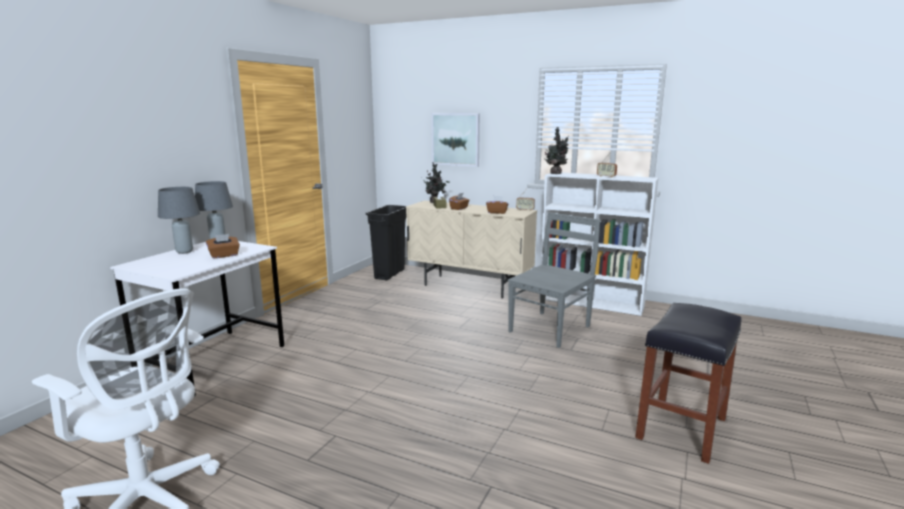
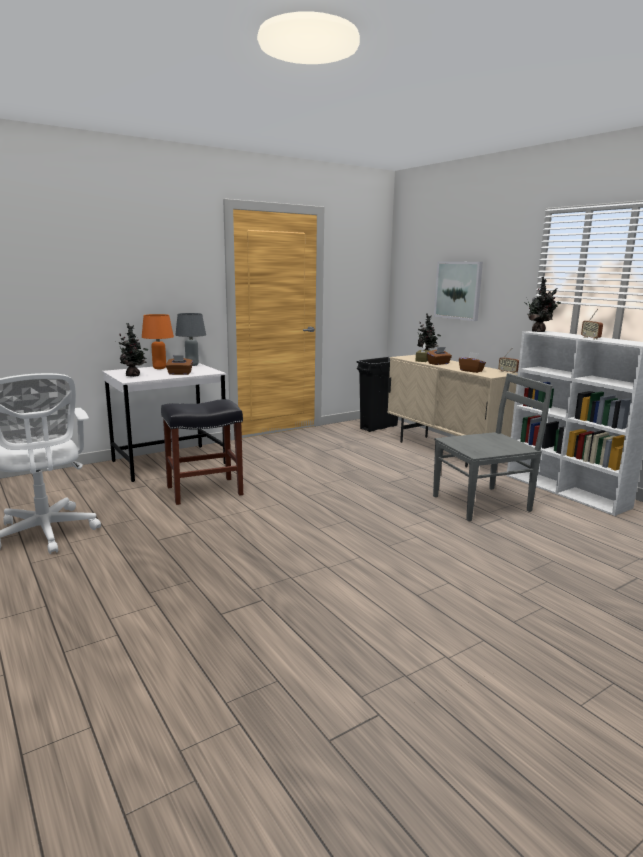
camera: 30 degrees right, 0 degrees up
(171, 267) = (134, 375): none -> potted plant
(184, 252) = (159, 368): grey table lamp -> orange table lamp
(682, 429) = (506, 621): black stool -> black stool (203, 491)

